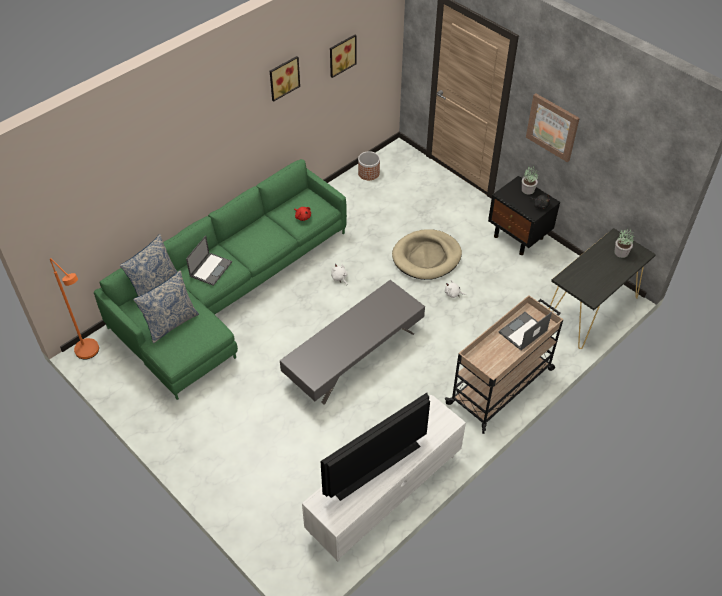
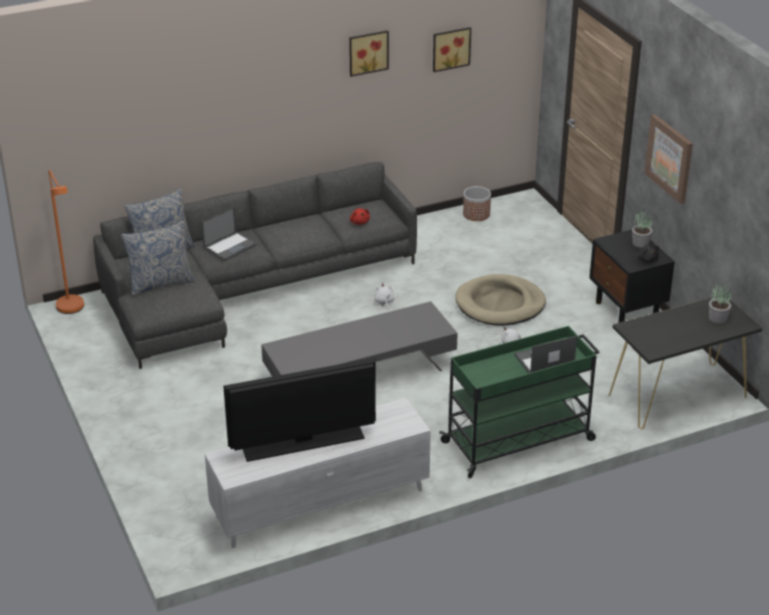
camera: 20 degrees right, 15 degrees down
(226, 292) = (247, 288): green sofa -> grey sofa
(501, 385) = (519, 441): beige cart -> green cart

